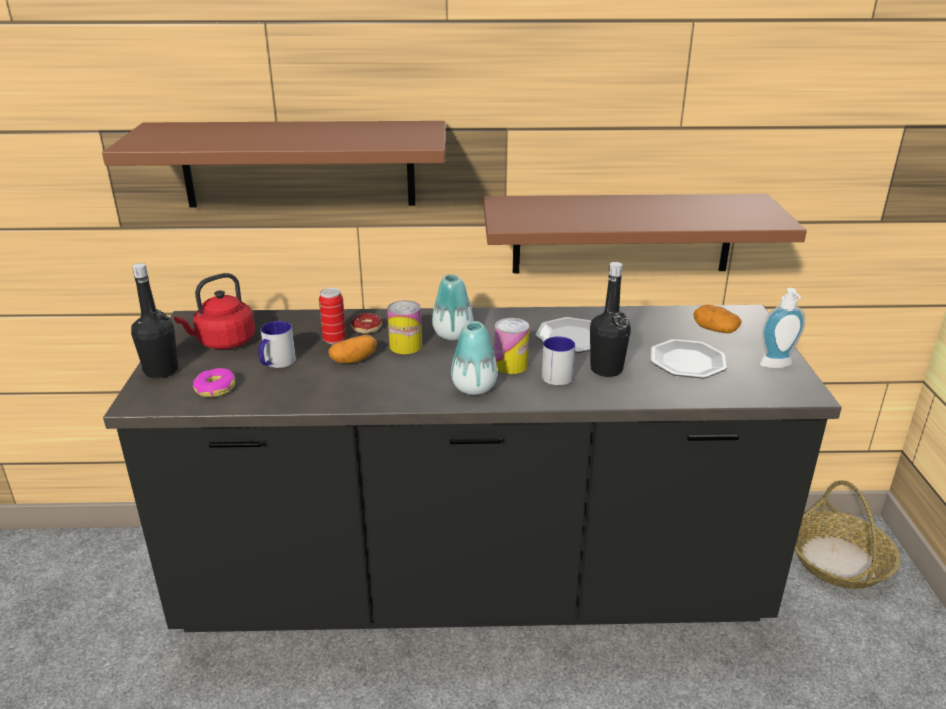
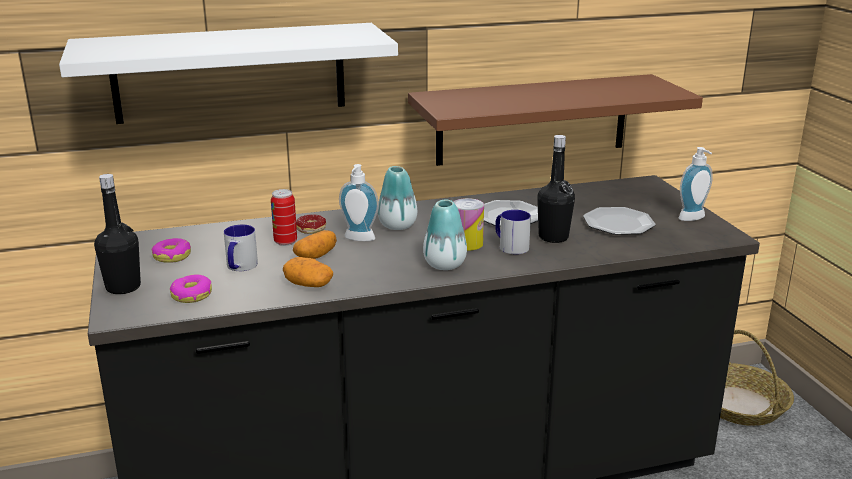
camera: 15 degrees left, 5 degrees down
(223, 342) = (172, 256): red kettle -> donut
(298, 164) = (230, 73): brown shelf -> white shelf
(405, 346) = (358, 239): can -> soap dispenser
(715, 330) = (627, 198): potato -> potato (308, 285)

